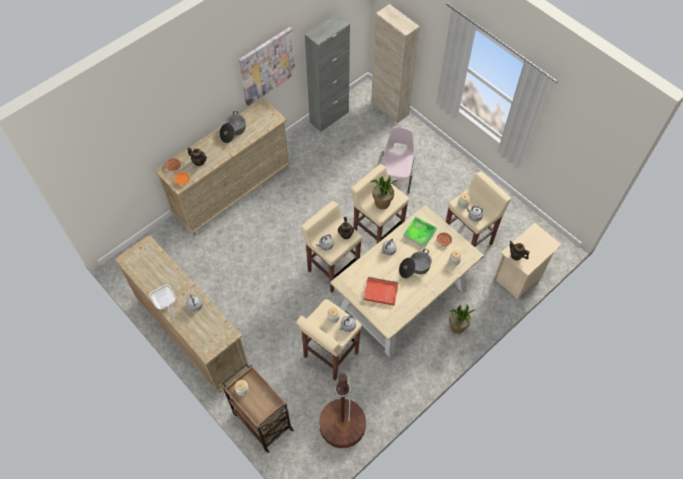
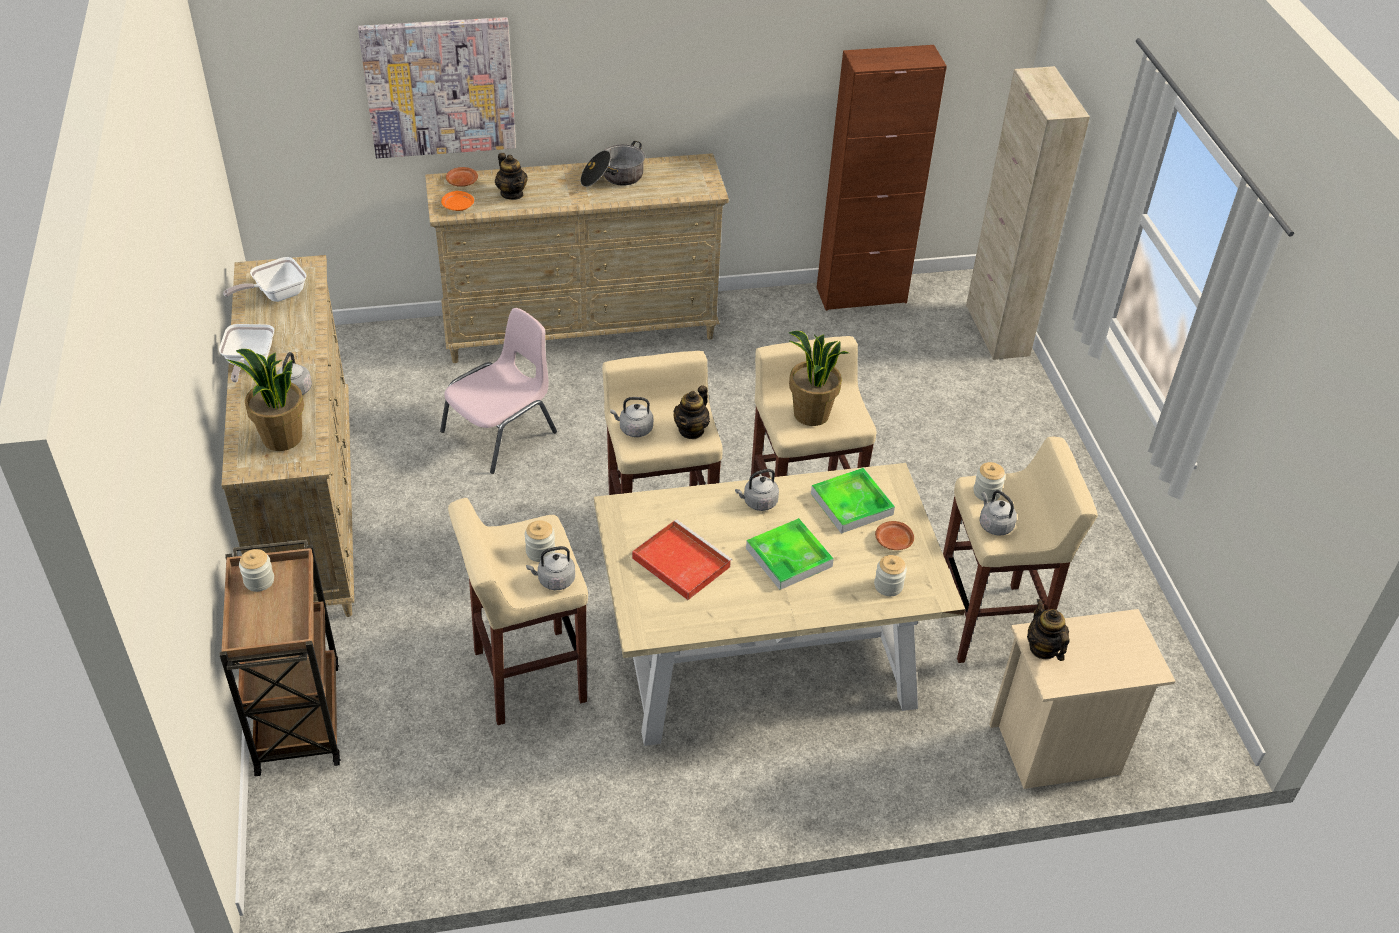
camera: 30 degrees right, 15 degrees down
(146, 265) = (276, 294): none -> frying pan
(267, 66) = (739, 80): picture -> picture (439, 87)
(329, 117) = (861, 295): grey cabinet -> brown cabinet
(342, 425) = (441, 815): brown floor lamp -> none
(395, 175) = (920, 440): pink chair -> pink chair (501, 432)
(414, 268) = (789, 557): cooking pot -> tray
(457, 327) = (839, 770): potted plant -> potted plant (281, 438)

